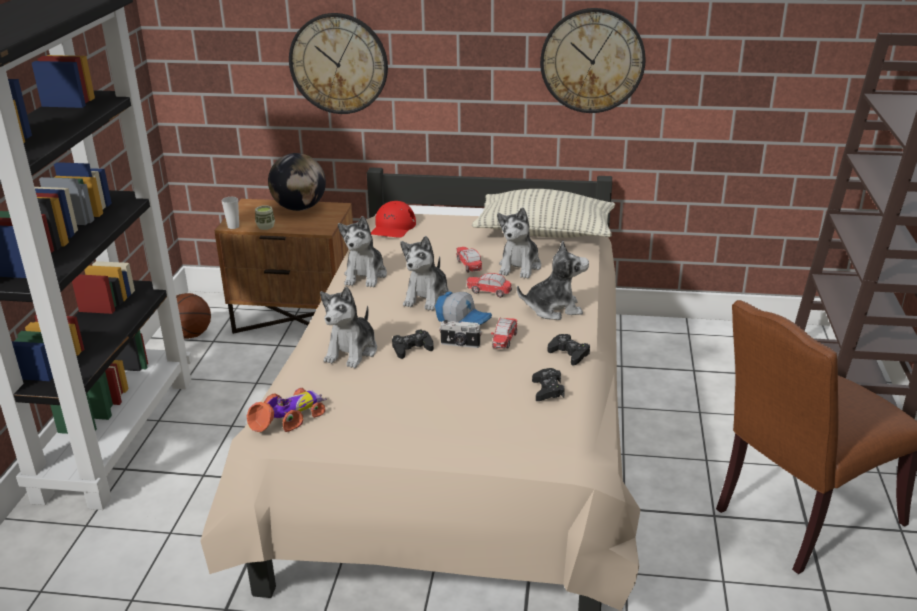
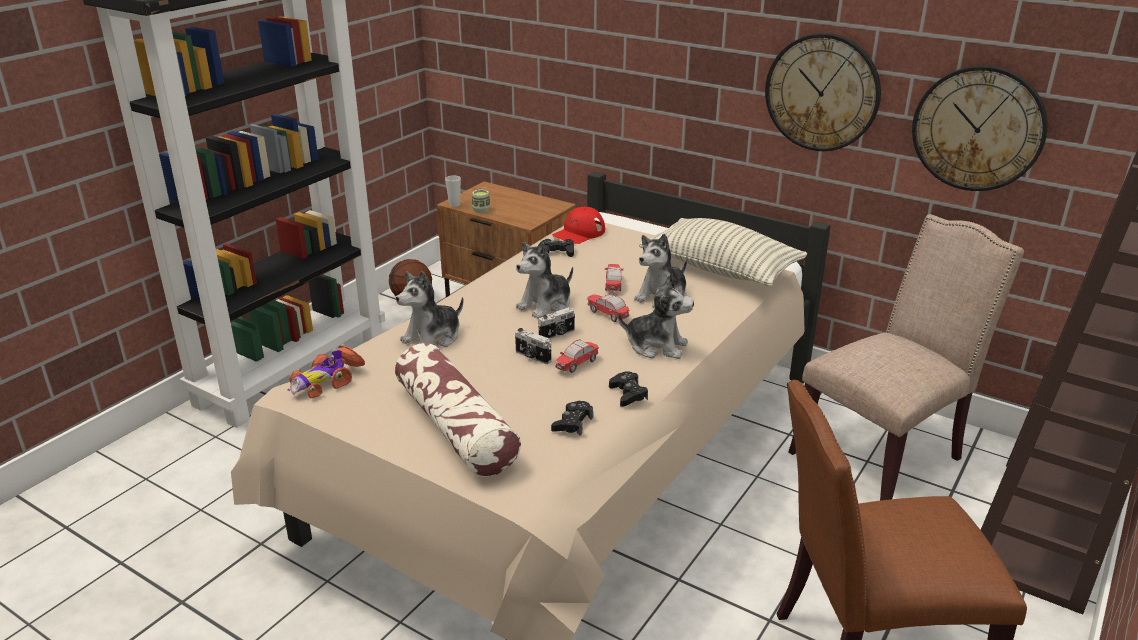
camera: 25 degrees right, 0 degrees up
(289, 417) = (326, 381): toy car -> toy car turned 150 degrees clockwise
(299, 208) = (525, 199): globe -> none
(338, 63) = (576, 62): wall clock -> wall clock (978, 128)
(365, 275) = (511, 272): plush toy -> none
(412, 348) = (486, 349): black game controller -> black game controller (557, 252)
(453, 422) = (456, 427): none -> pillow
(463, 320) = (557, 335): cap -> camera
(701, 362) = (883, 455): none -> beige chair

